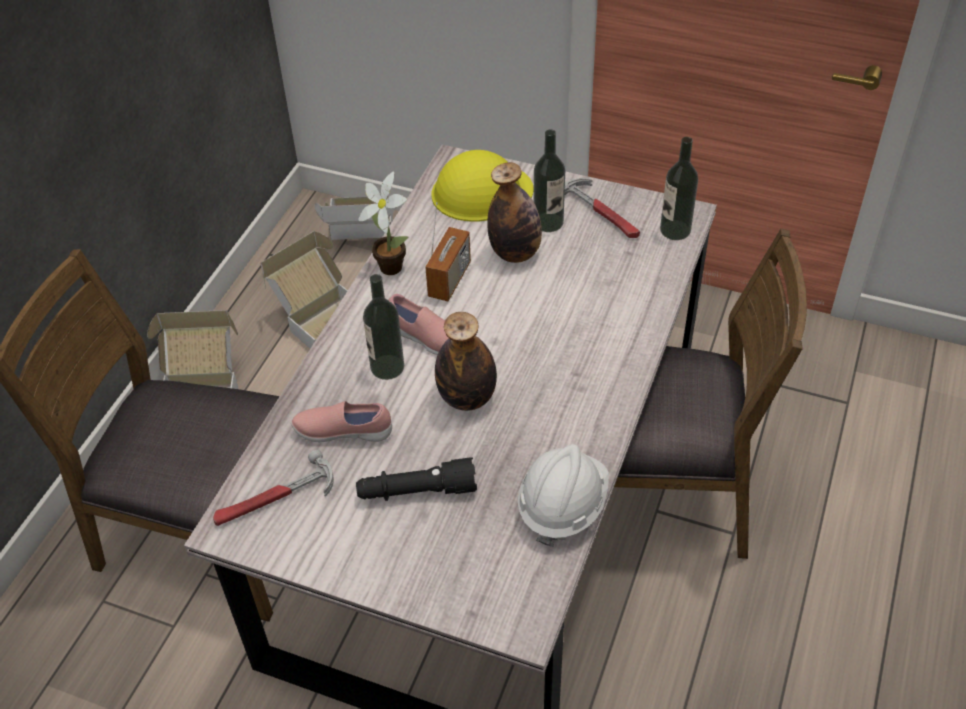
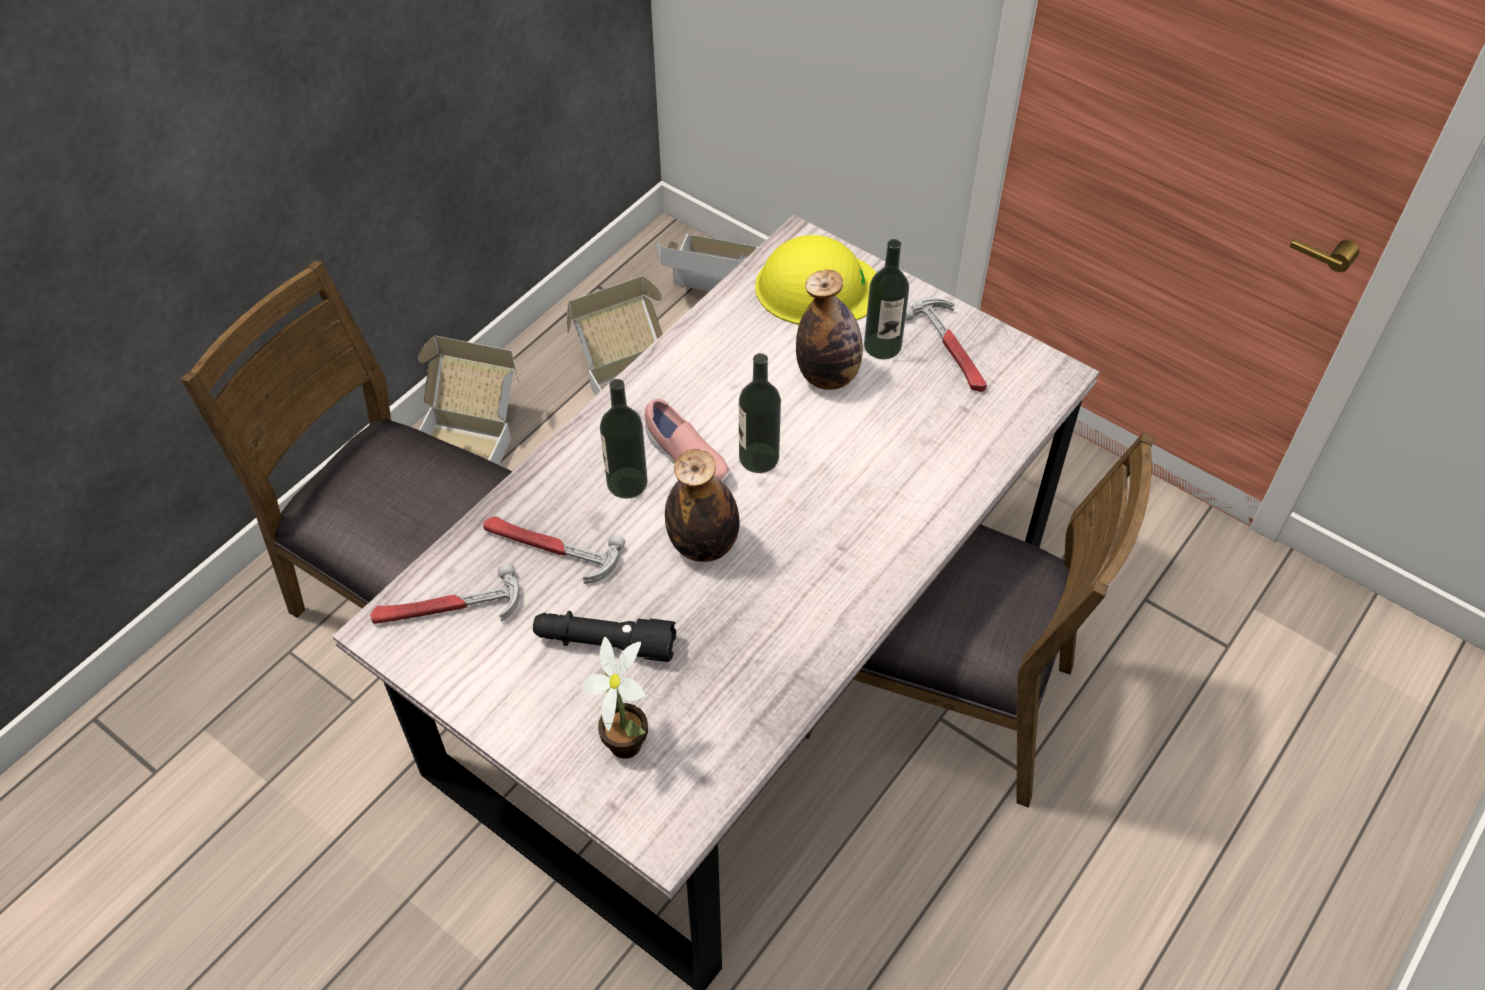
camera: 15 degrees right, 5 degrees up
(343, 432) = (549, 549): pink shoe -> hammer
(389, 264) = (676, 355): potted plant -> potted plant (625, 738)
(449, 280) = (738, 392): radio -> none
(562, 505) = (763, 706): white hard hat -> none
(675, 230) = (1033, 393): bottle -> bottle (759, 457)

